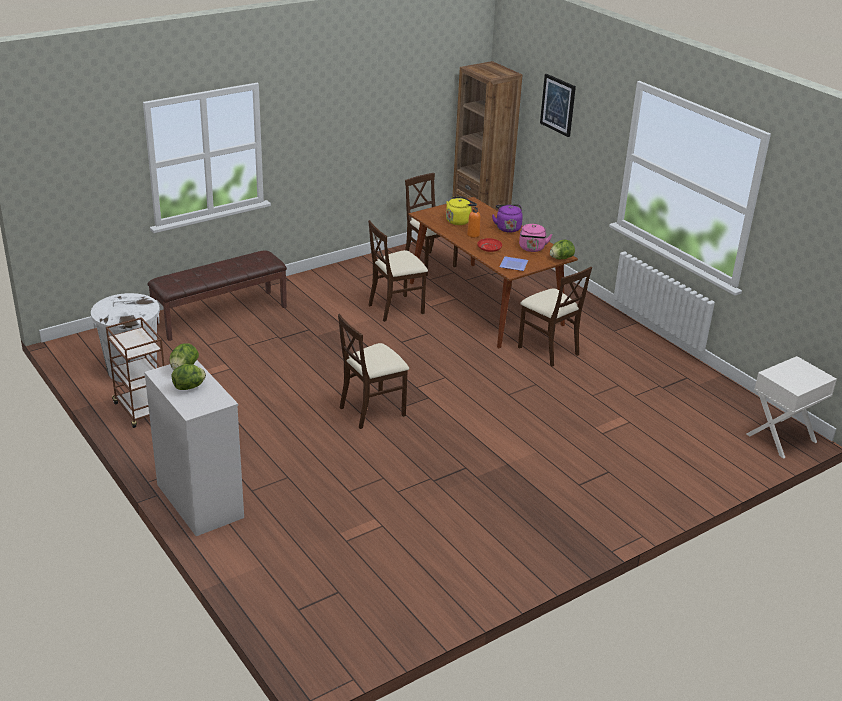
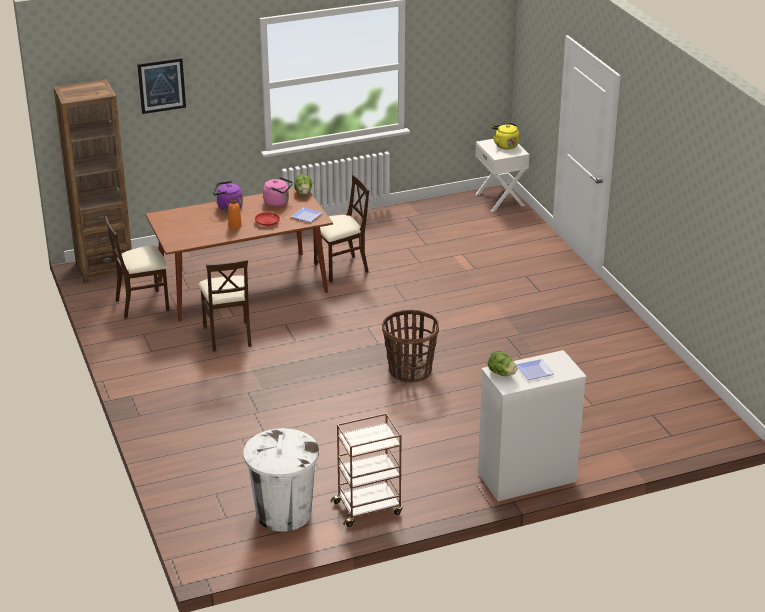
camera: 75 degrees left, 0 degrees up
(189, 387) = (534, 372): lettuce -> plate
(220, 315) = (189, 447): brown bench -> none
(372, 410) = (409, 371): beige chair -> basket
(459, 221) = (199, 228): yellow kettle -> yellow kettle (505, 145)

